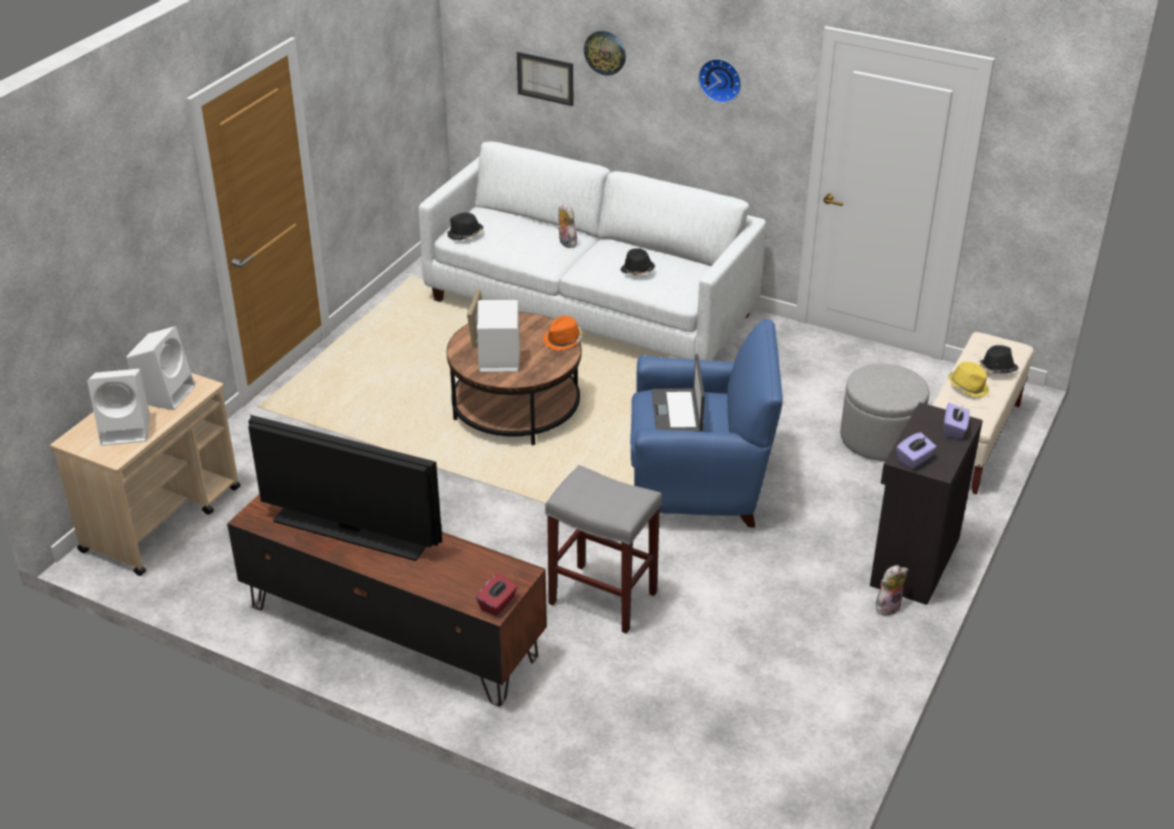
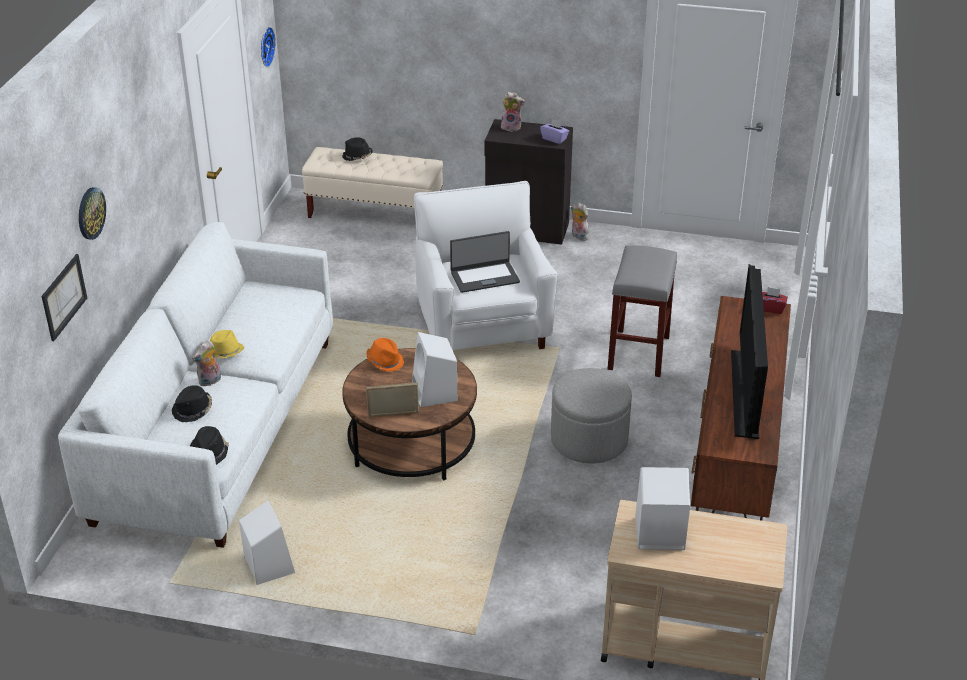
camera: 105 degrees left, 0 degrees up
(127, 430) = (728, 540): white speaker -> white speaker (268, 565)
(637, 271) = (266, 323): black hat -> black hat (193, 410)
(699, 486) = (483, 326): blue armchair -> white armchair
(721, 79) = (149, 146): wall clock -> wall clock (265, 46)
(880, 438) = (386, 250): grey ottoman -> grey ottoman (589, 440)
(954, 429) = (511, 127): purple tissue box -> plush toy
(968, 387) = (386, 166): yellow hat -> yellow hat (224, 353)

